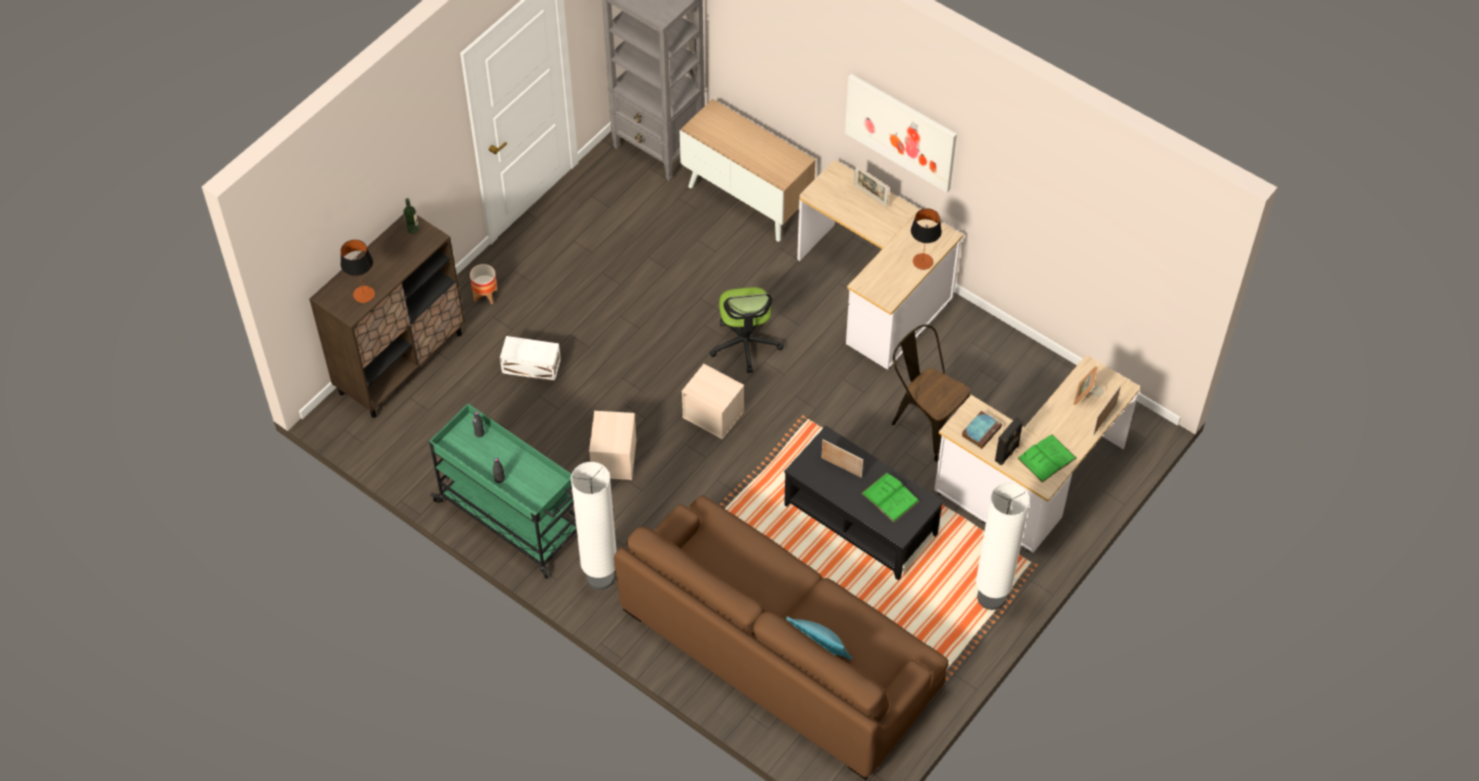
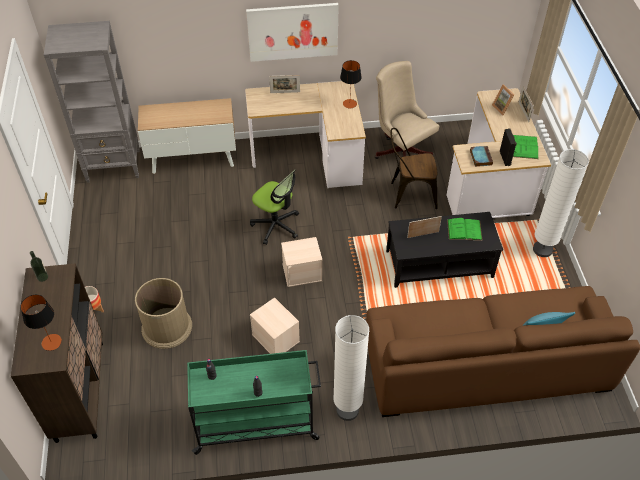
camera: 45 degrees left, 5 degrees down
(530, 365) = (166, 327): white storage box -> brown trash can
(983, 364) = (401, 150): none -> beige office chair

